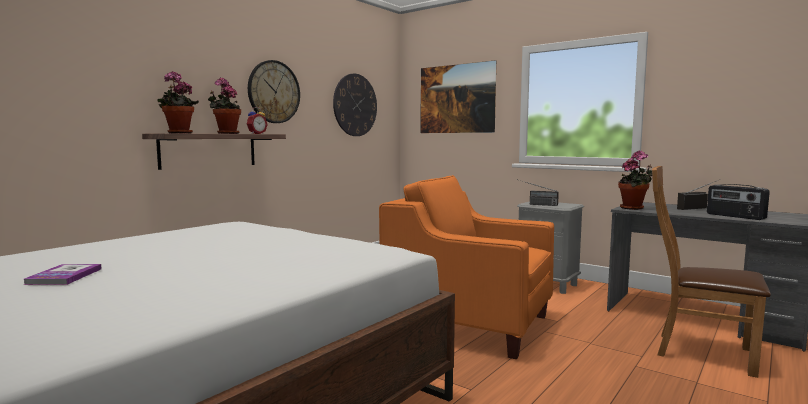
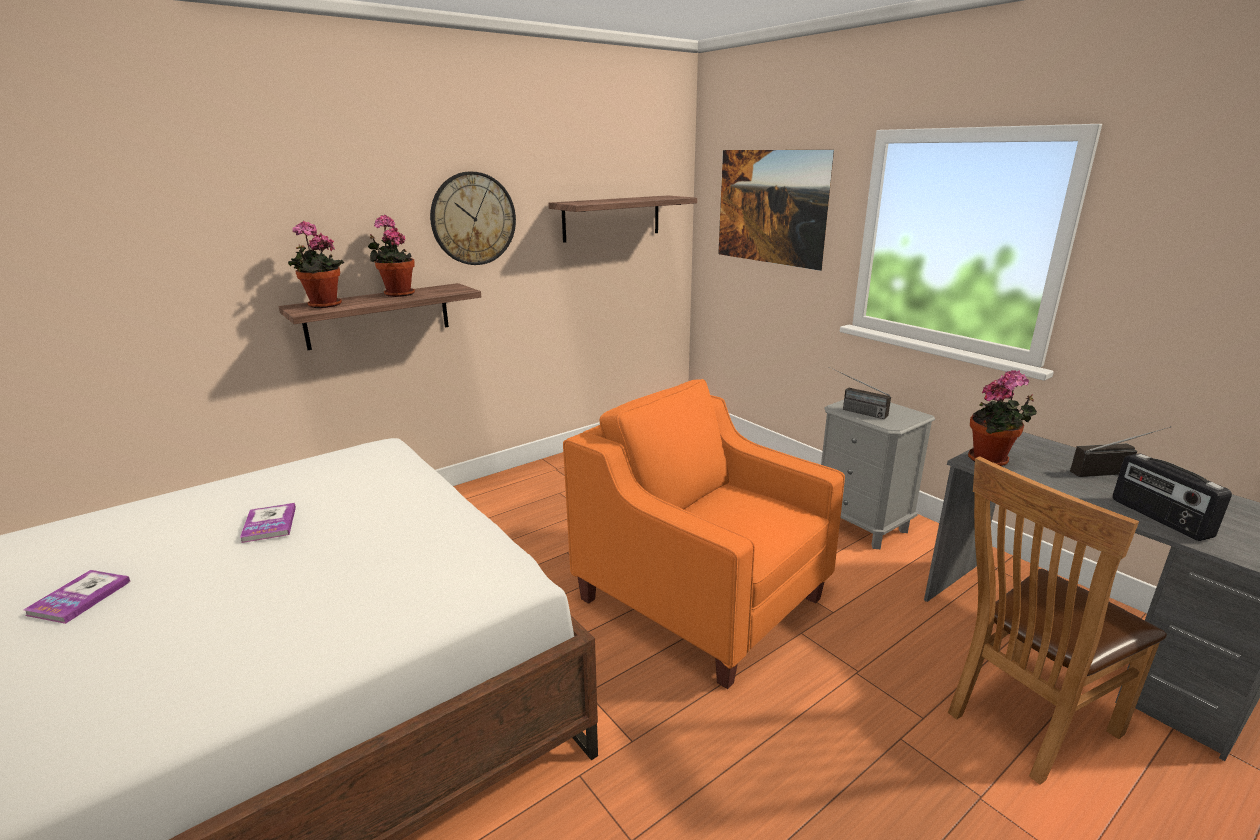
camera: 15 degrees right, 15 degrees up
(189, 247) = (269, 524): none -> book
(256, 133) = (440, 291): alarm clock -> none
(355, 105) = (612, 218): wall clock -> shelf
(697, 351) = (1024, 723): brown chair -> brown chair turned 75 degrees counterclockwise

